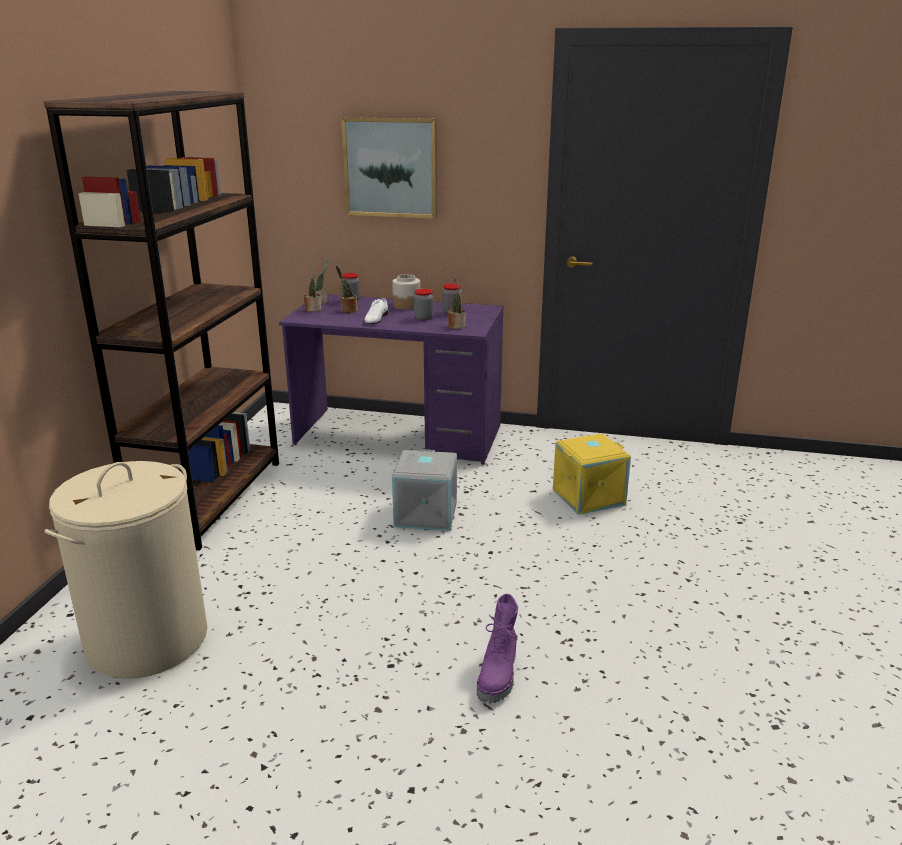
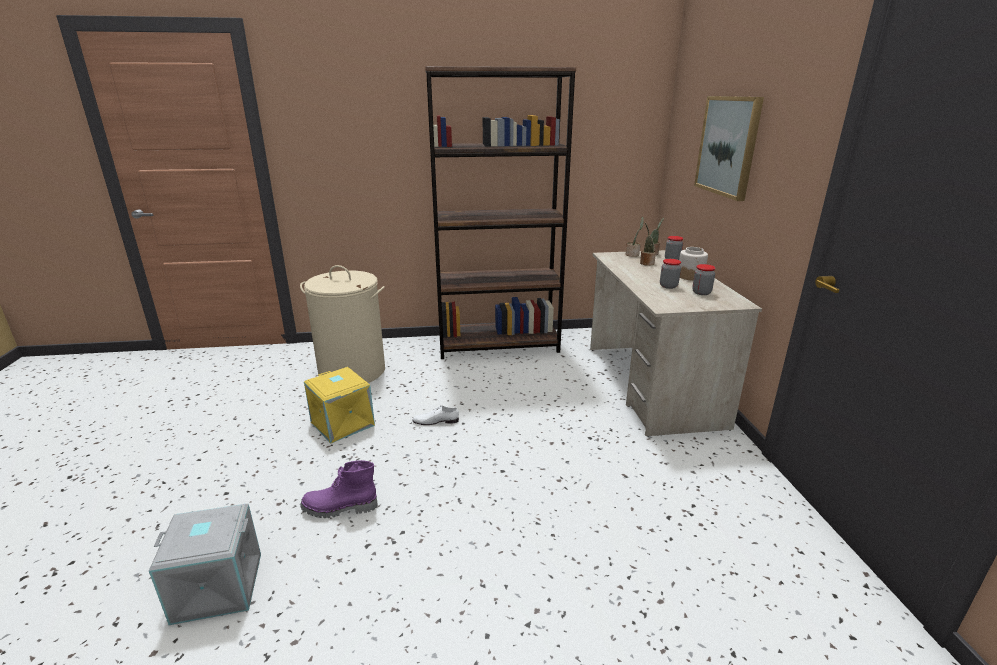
camera: 70 degrees right, 0 degrees up
(375, 318) = (640, 273): white shoe -> white shoe (436, 421)
(399, 436) = (651, 384): purple desk -> beige desk
(427, 514) = (538, 427): grey storage box -> grey storage box (217, 588)
(456, 326) = (667, 299): potted plant -> none
(588, 496) = (647, 515): yellow storage box -> yellow storage box (343, 423)

